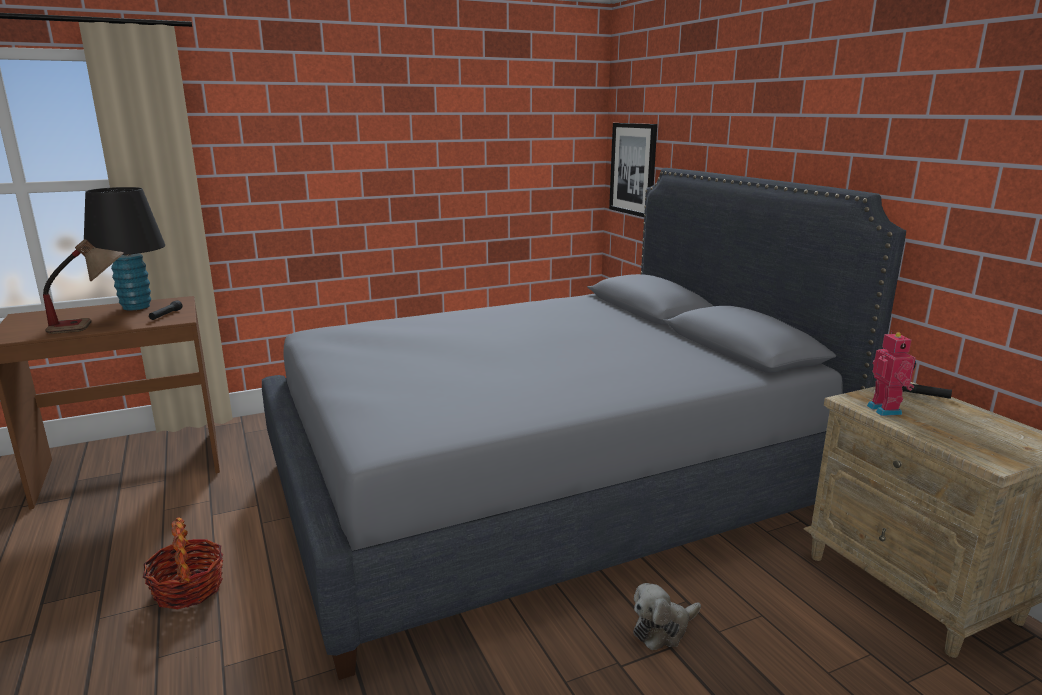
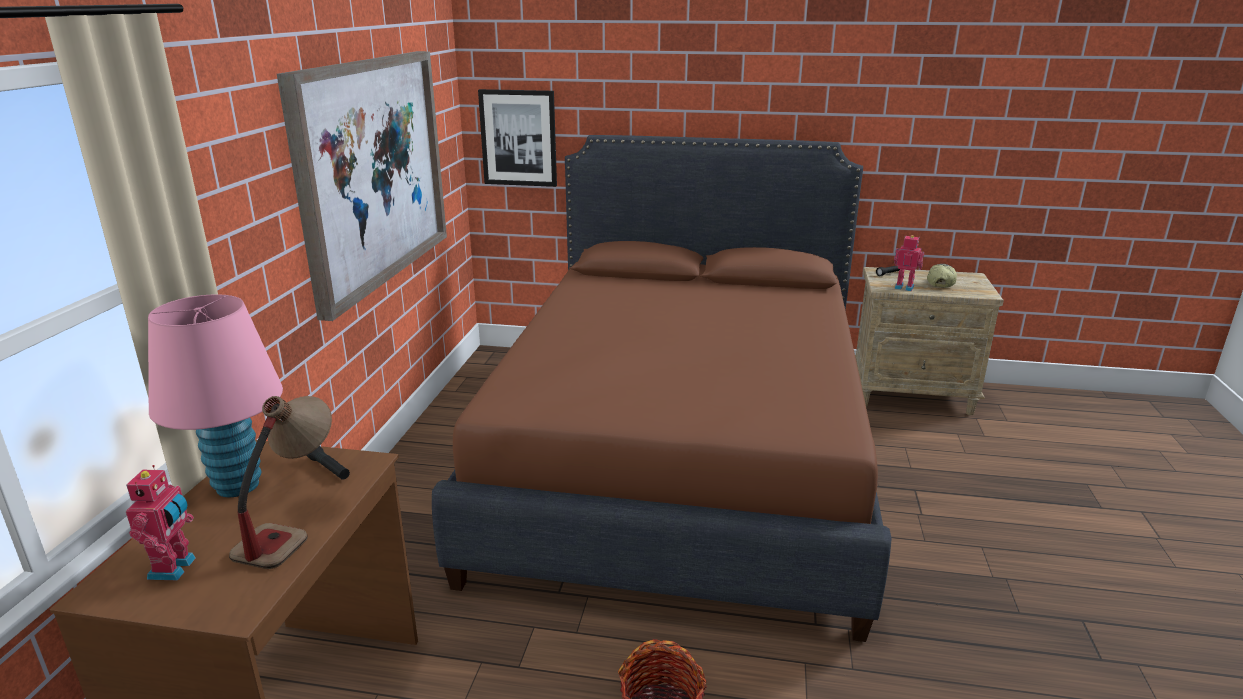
camera: 55 degrees left, 5 degrees up
(45, 320) = (175, 568): none -> toy robot
(136, 307) = (237, 486): black table lamp -> pink table lamp
(434, 167) = (372, 172): none -> picture
(544, 487) = (682, 458): grey bed -> brown bed
(663, 629) = (896, 484): plush toy -> none
(959, 426) = (940, 283): none -> cap

